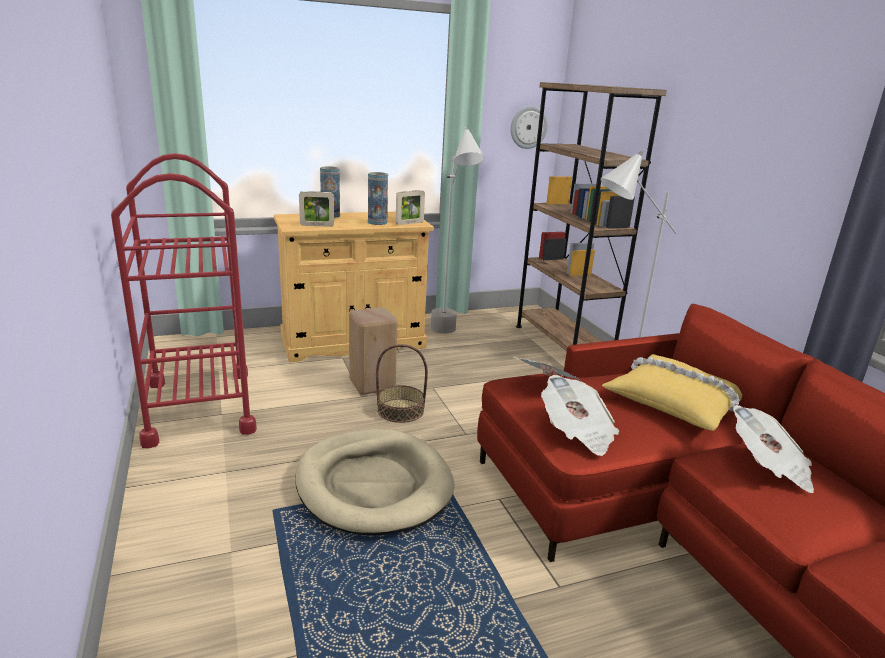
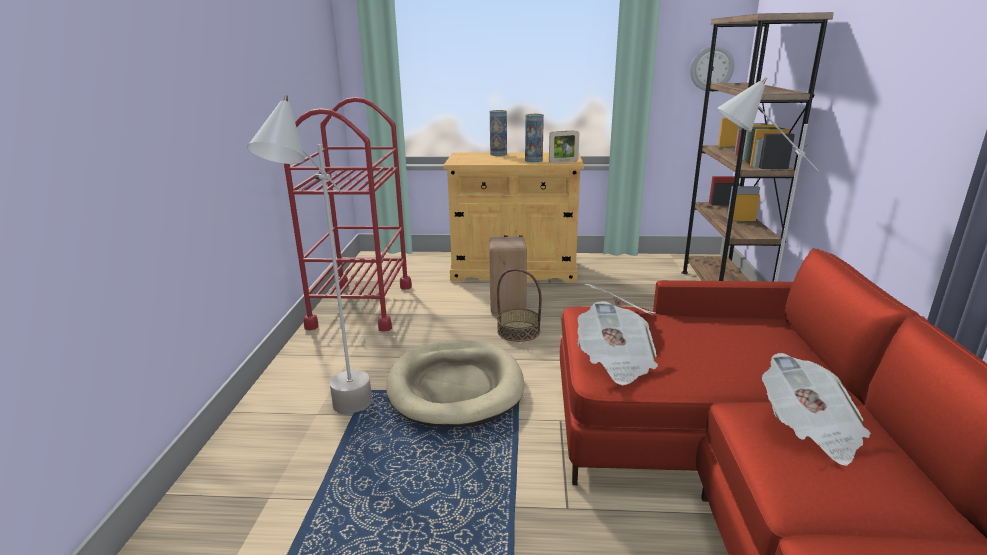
camera: 25 degrees right, 0 degrees up
(317, 225) = (477, 161): picture frame -> none
(449, 337) = (606, 275): grey floor lamp -> grey floor lamp (340, 423)
(676, 401) = (755, 350): yellow pillow -> none

